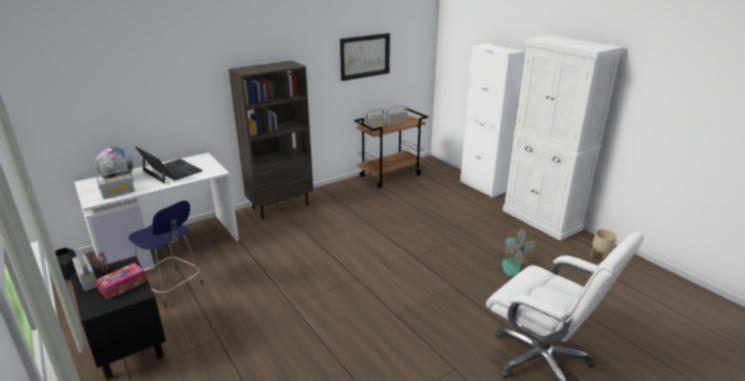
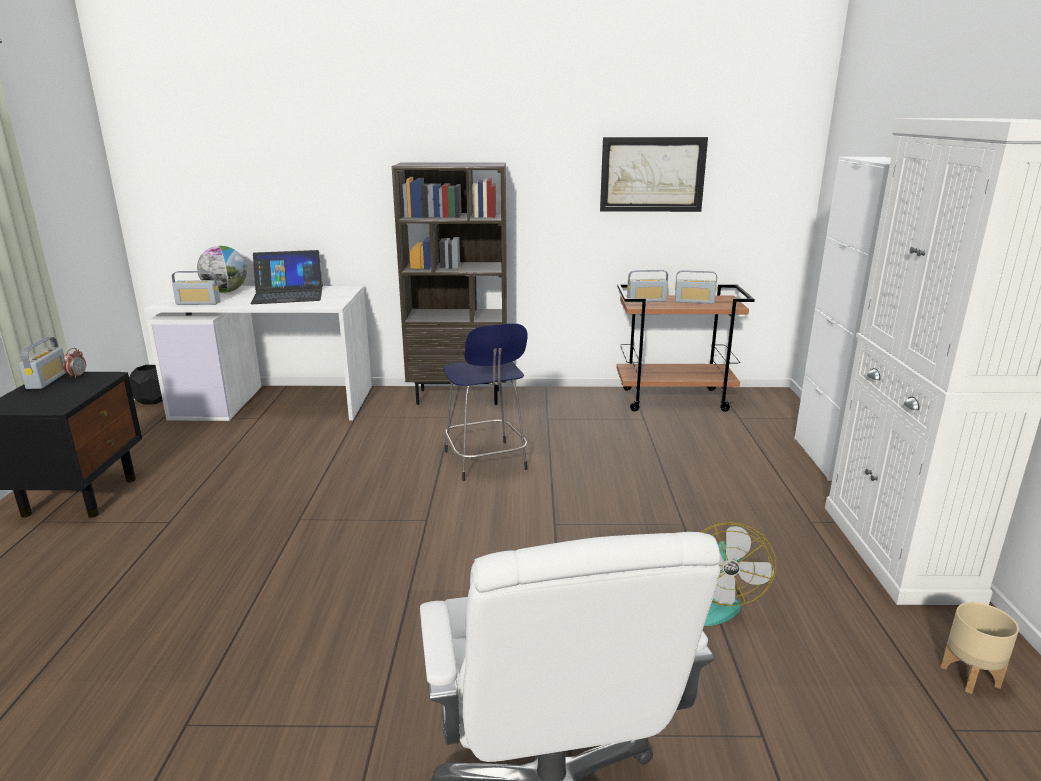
camera: 35 degrees right, 5 degrees down
(122, 286) = (60, 395): tissue box -> none
(171, 171) = (288, 295): laptop -> laptop turned 90 degrees clockwise
(172, 288) = (212, 448): blue stool -> blue stool (486, 462)

